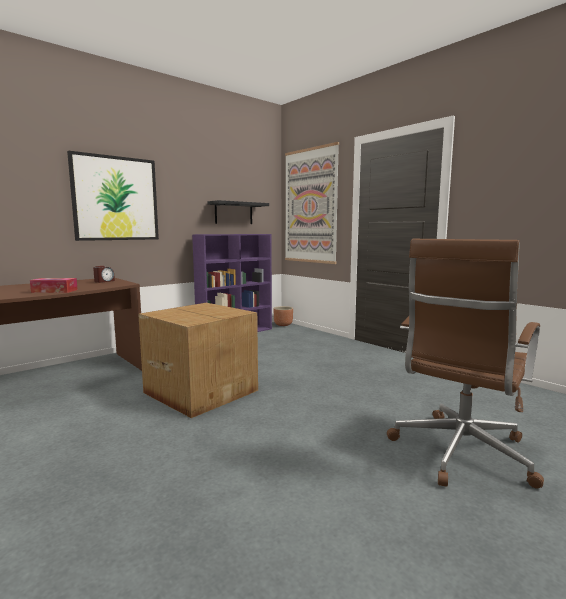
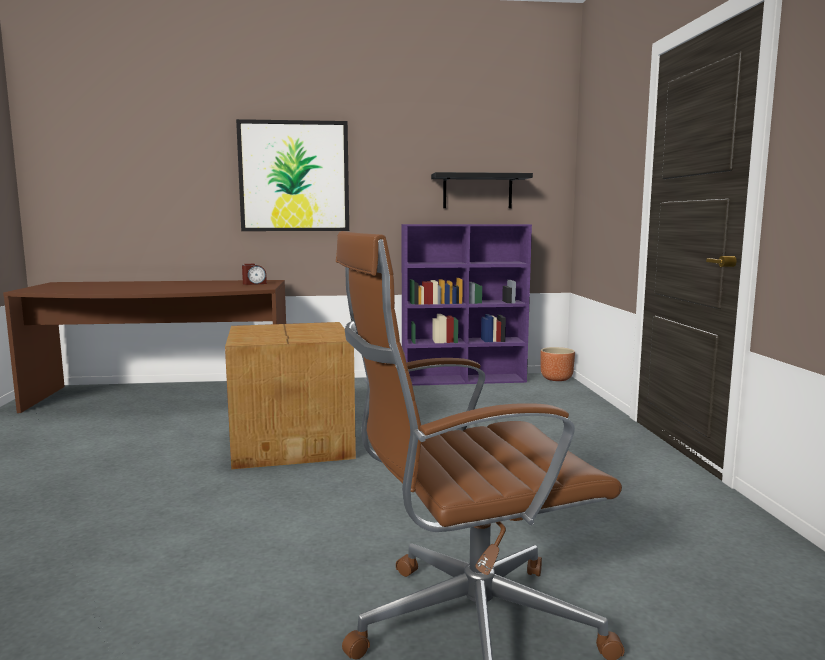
camera: 35 degrees right, 0 degrees up
(54, 291) = (171, 290): tissue box -> none
(310, 206) = (601, 175): picture -> none

